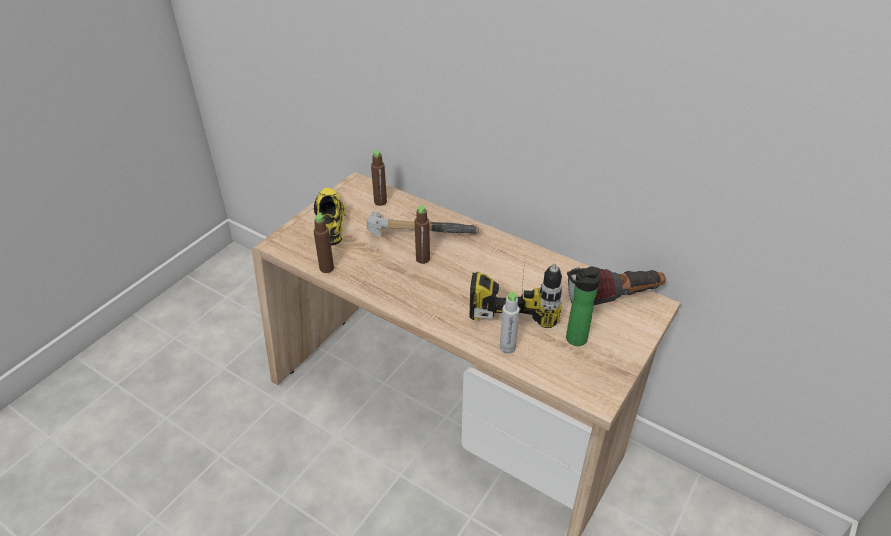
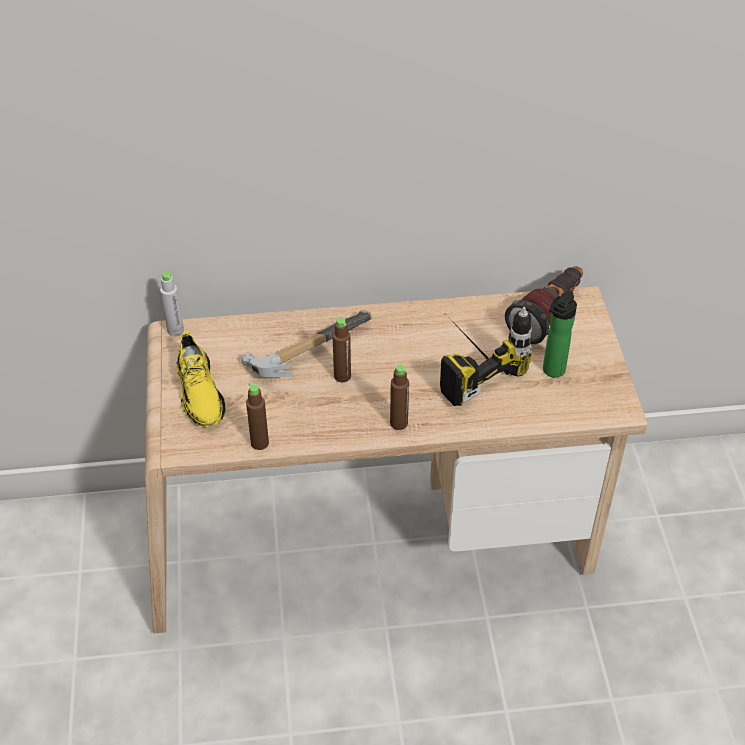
camera: 40 degrees left, 5 degrees up
(330, 221) = (199, 392): yellow shoe -> yellow shoe turned 150 degrees counterclockwise
(380, 201) = (226, 340): brown bottle -> brown bottle (398, 423)
(507, 347) = (509, 413): grey bottle -> grey bottle (175, 330)

